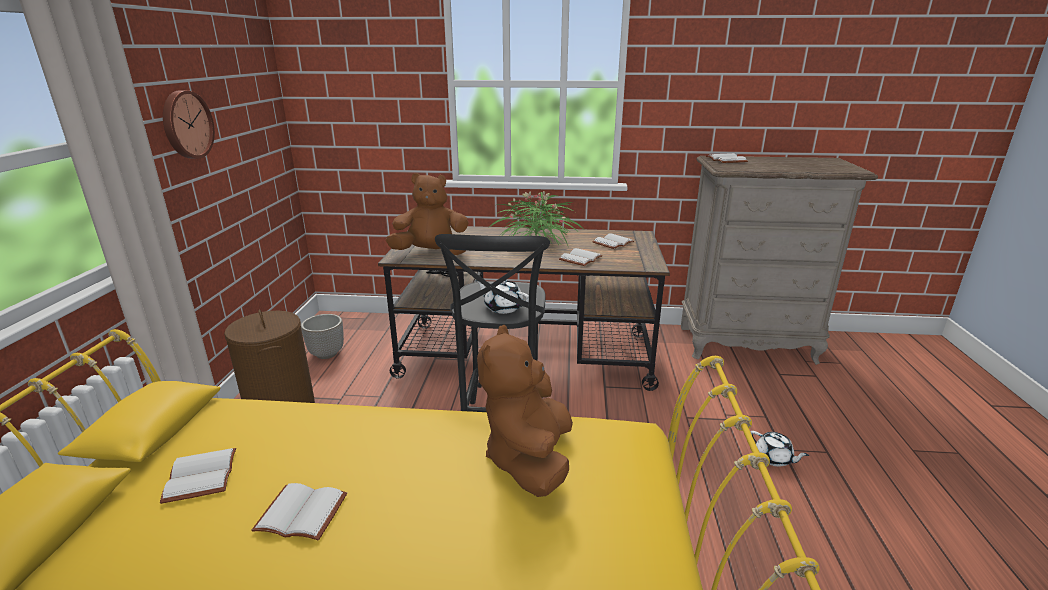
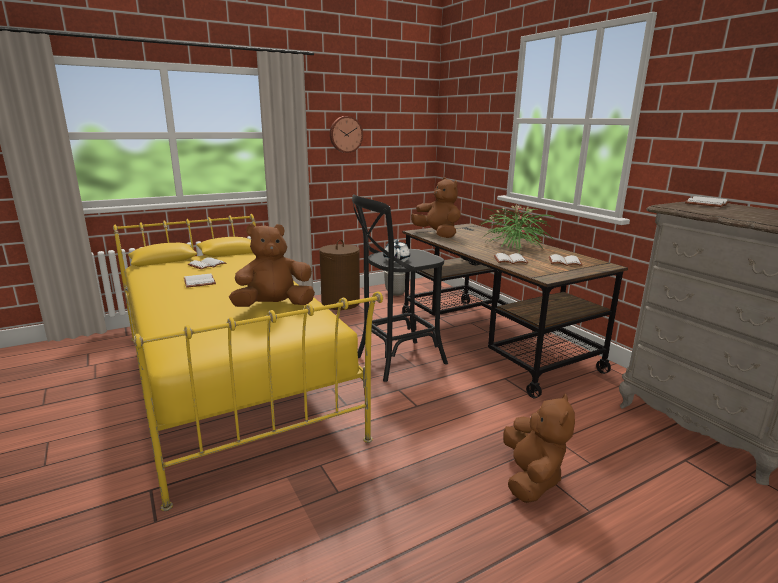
camera: 55 degrees right, 5 degrees down
(773, 458) = (531, 478): white teapot -> brown plush toy

